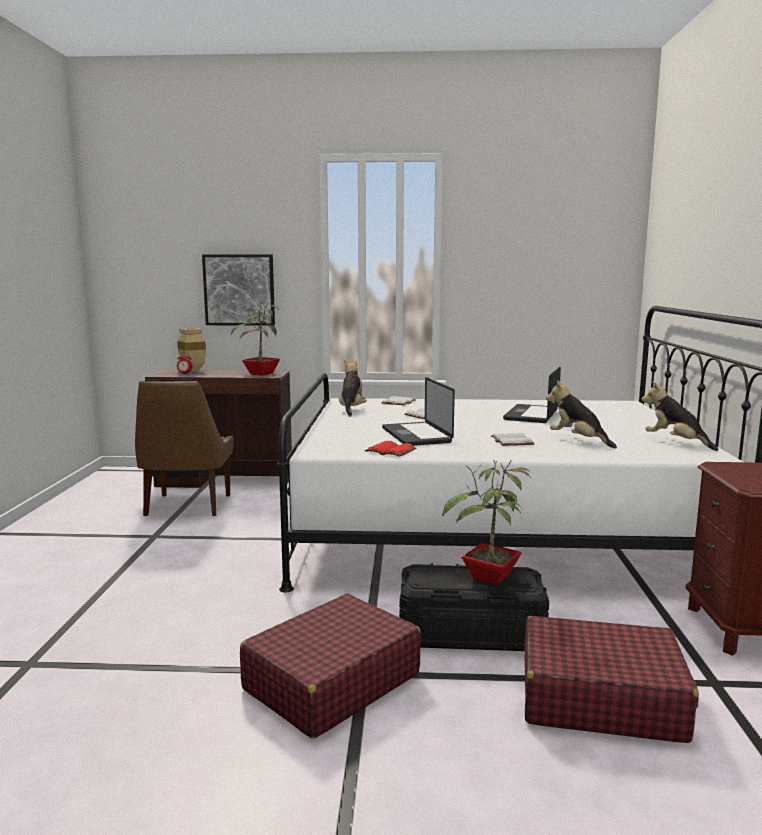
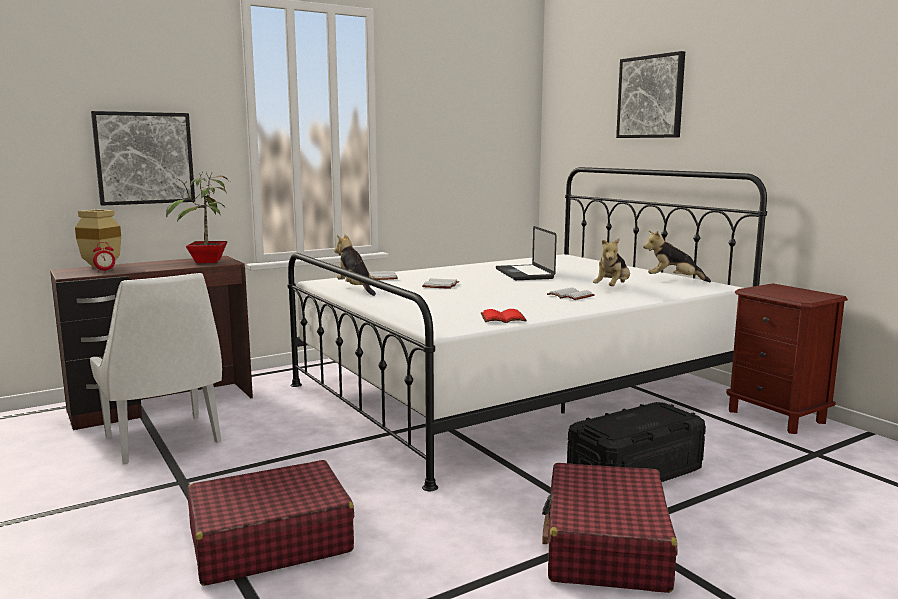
camera: 35 degrees left, 0 degrees up
(187, 506) = (164, 441): brown chair -> white chair
(416, 435) = (484, 302): laptop -> none
(489, 578) = (649, 416): potted plant -> none
(578, 440) = (612, 288): plush toy -> plush toy turned 75 degrees counterclockwise
(599, 698) = (779, 486): red suitcase -> red suitcase (269, 541)
(712, 225) = (651, 97): none -> picture

